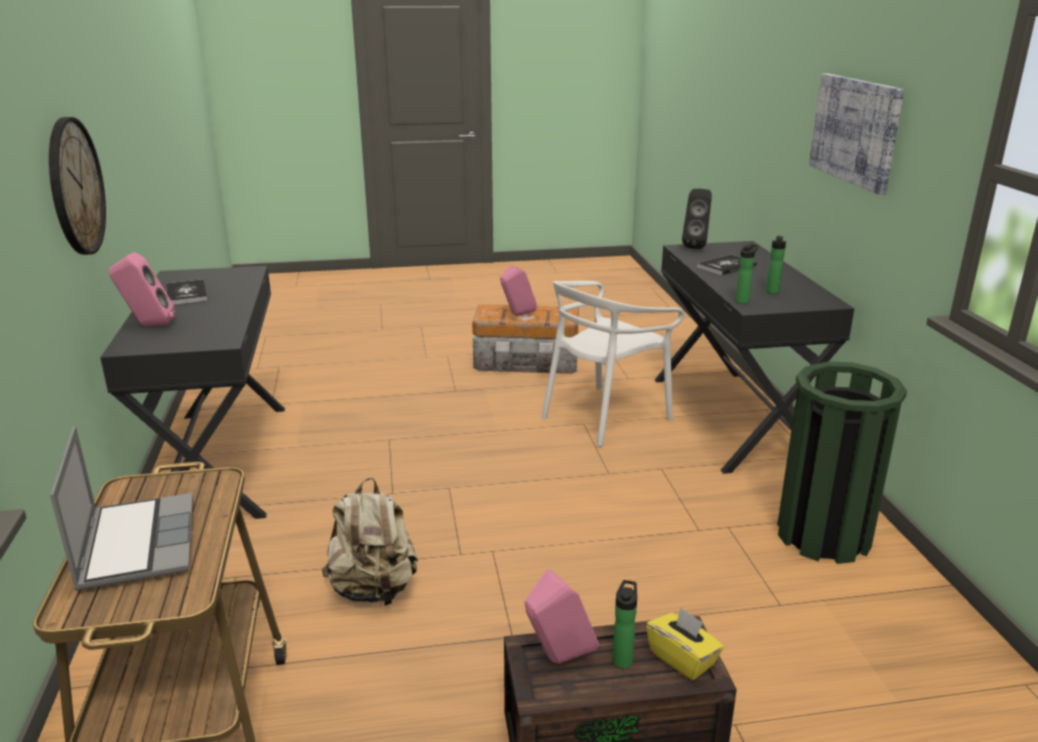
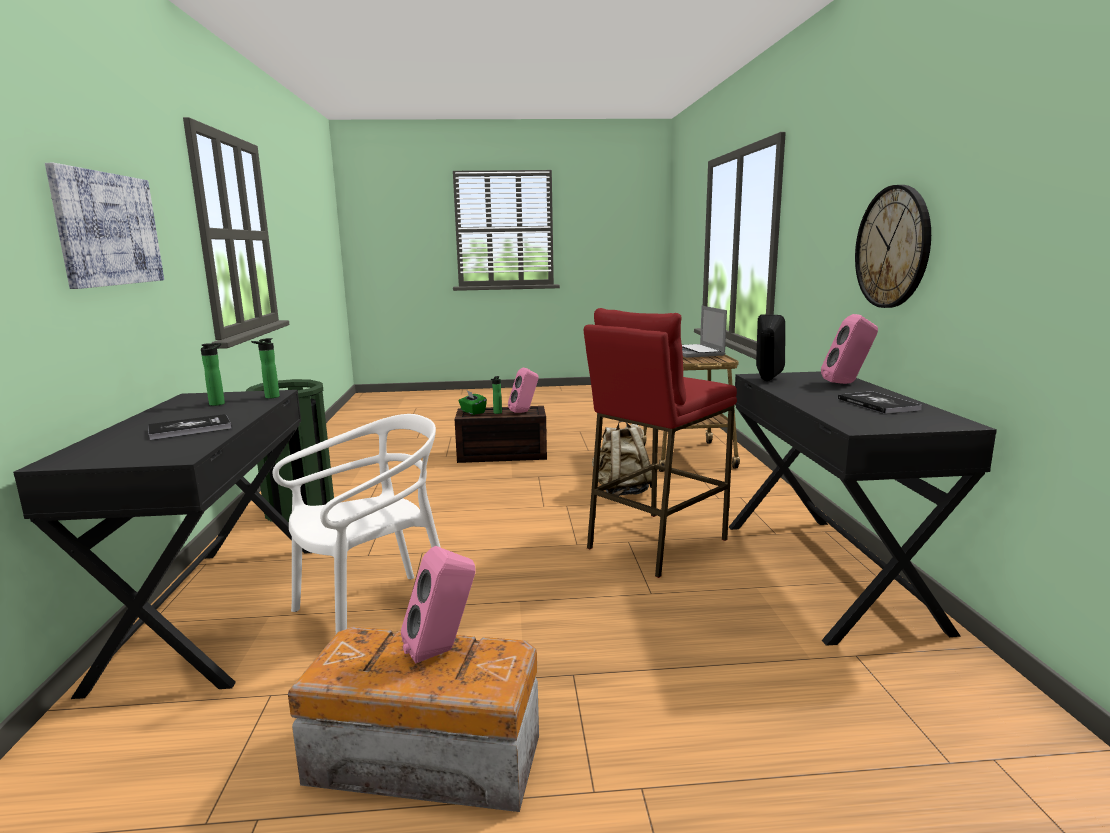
camera: 175 degrees left, 10 degrees down
(364, 491) = (655, 543): none -> red stool
(682, 659) = (472, 412): yellow tissue box -> green tissue box
(696, 246) = (146, 460): black speaker -> black speaker (766, 381)

